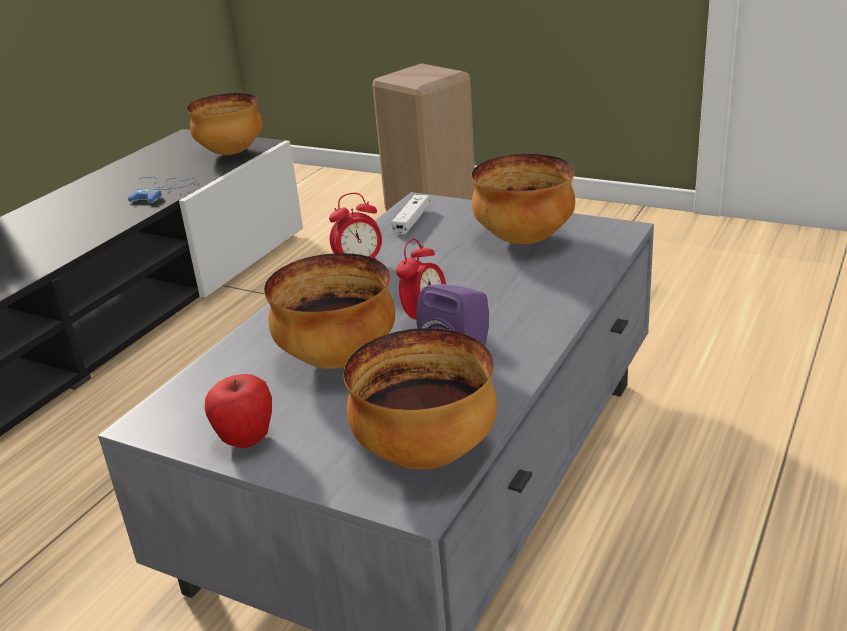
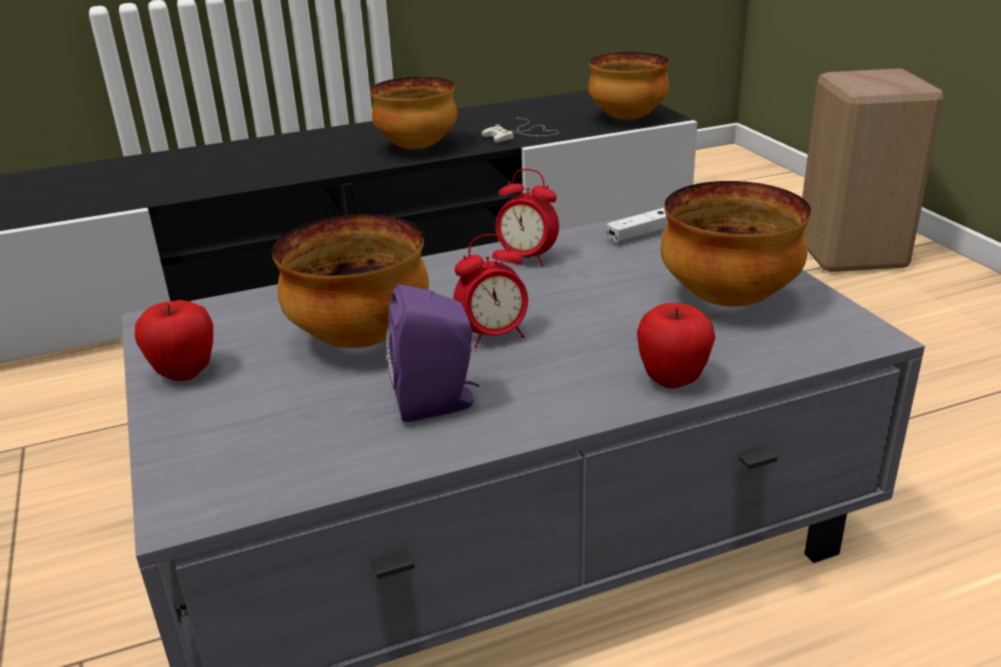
camera: 40 degrees right, 0 degrees up
(163, 190) = (522, 135): blue game controller -> white game controller
(428, 455) = (268, 473): bowl -> bowl (417, 148)
(567, 294) = (672, 380): none -> apple

